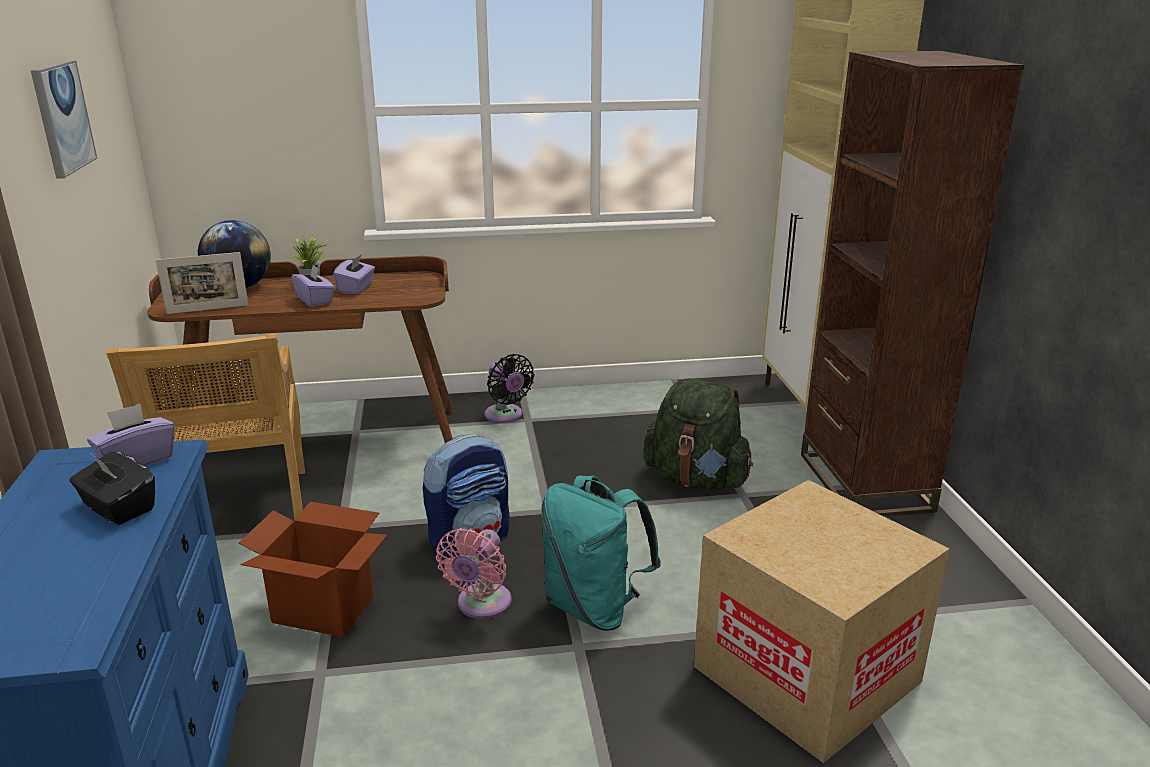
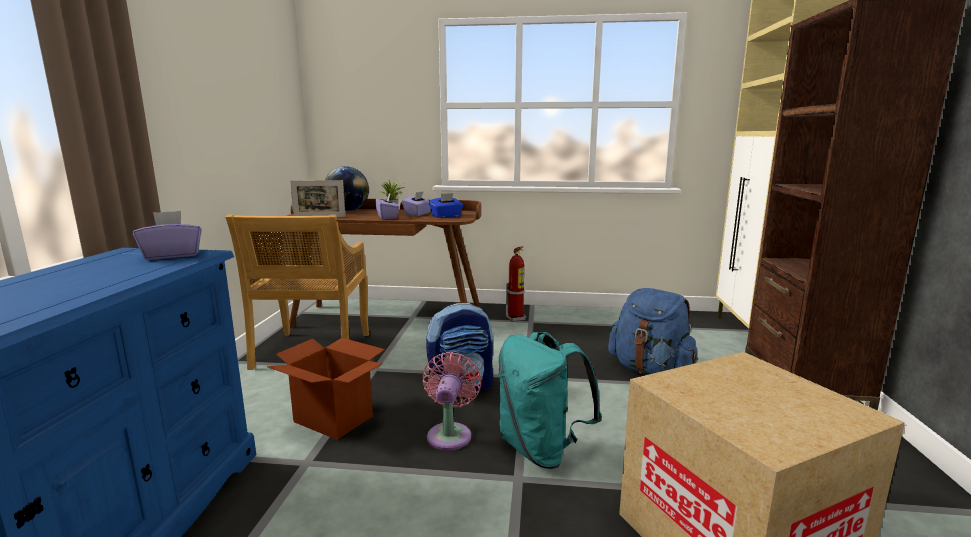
camera: 15 degrees right, 10 degrees down
(62, 117) = (236, 77): picture -> none
(118, 508) = (123, 273): black tissue box -> none
(402, 291) = (446, 216): none -> blue tissue box
(481, 605) = (450, 434): pink fan -> pink fan turned 150 degrees clockwise
(505, 416) = (516, 318): black fan -> fire extinguisher
(696, 480) = (650, 371): green backpack -> blue backpack

